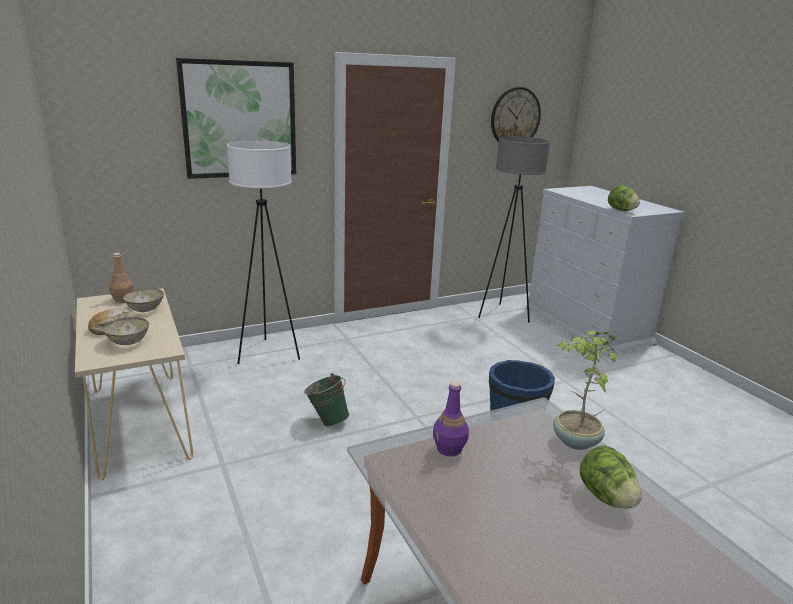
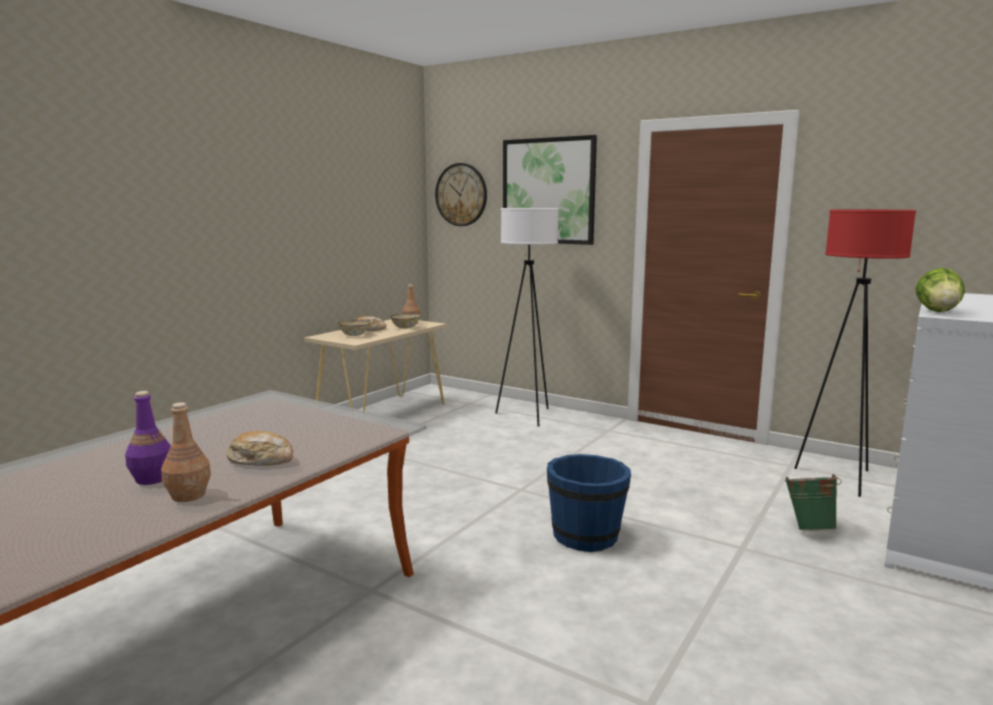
camera: 60 degrees right, 10 degrees down
(327, 420) = (462, 460): green bucket -> green bucket (809, 528)
(449, 449) = (292, 410): purple bottle -> purple bottle (151, 479)
(503, 315) = (840, 478): grey floor lamp -> red floor lamp
(515, 117) = (913, 185): wall clock -> wall clock (461, 194)
(574, 441) = (348, 442): potted plant -> none
(605, 497) = (261, 459): lettuce -> bread
(693, 556) = (188, 495): none -> brown bottle

